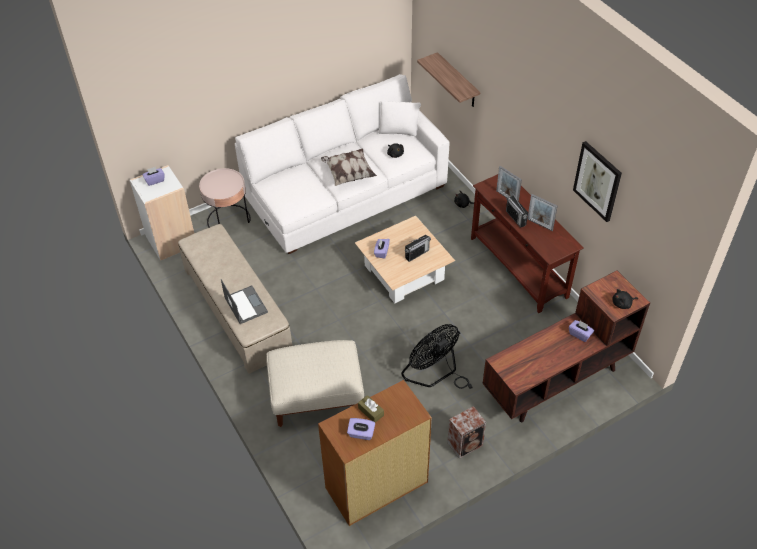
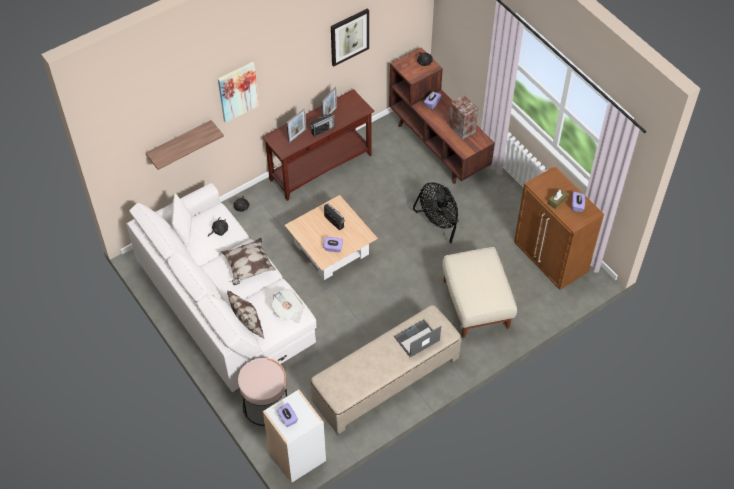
camera: 95 degrees left, 5 degrees up
(280, 174) = (248, 326): none -> pillow
(292, 202) = (289, 311): none -> newspaper
(466, 444) = (505, 202): speaker -> speaker (461, 128)
(503, 93) = (237, 91): none -> picture

